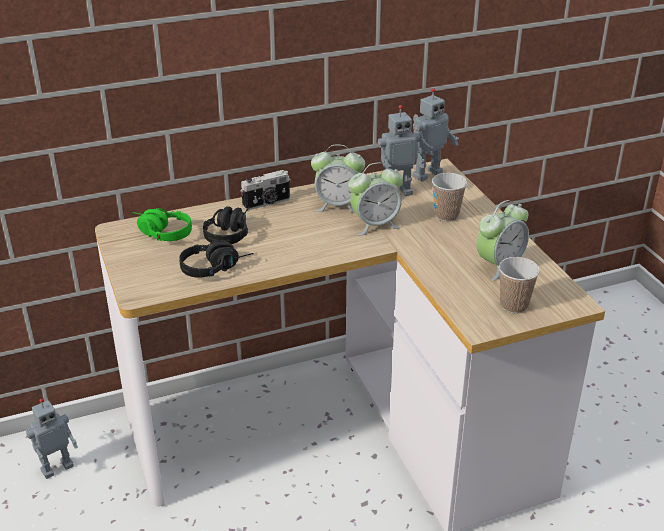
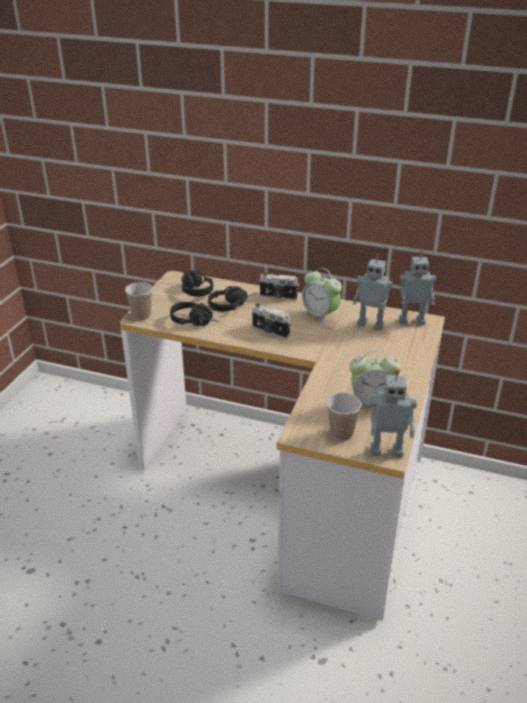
camera: 40 degrees right, 0 degrees up
(57, 467) = (117, 418): toy robot -> toy robot (386, 450)
(159, 233) = (194, 289): green headphones -> black headphones
(310, 242) = (270, 331): none -> camera
(375, 225) = (326, 338): alarm clock -> none
(446, 215) = (384, 354): cup -> cup (141, 315)

